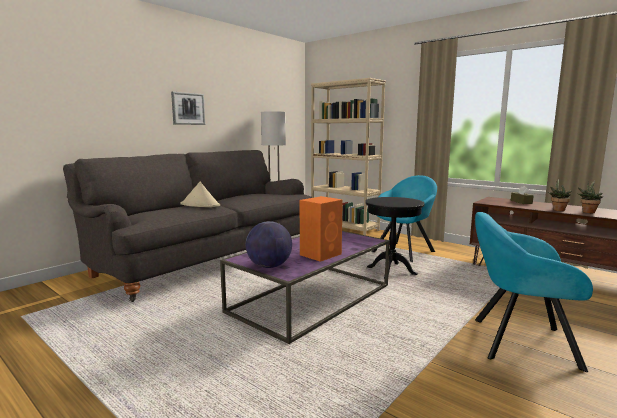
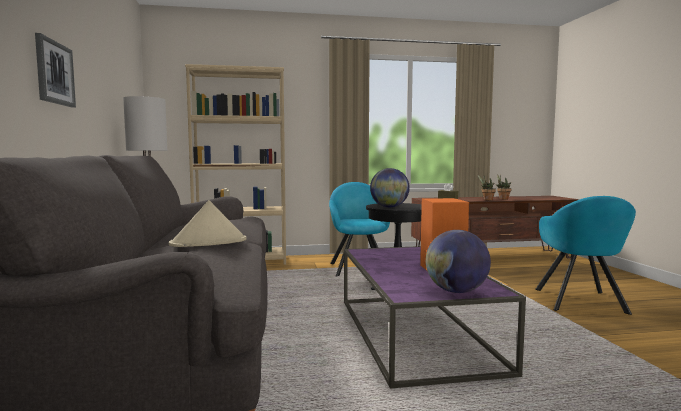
camera: 50 degrees left, 5 degrees down
(380, 201) = (389, 207): none -> globe
(517, 341) = (581, 302): turquoise armchair -> turquoise armchair turned 45 degrees counterclockwise

